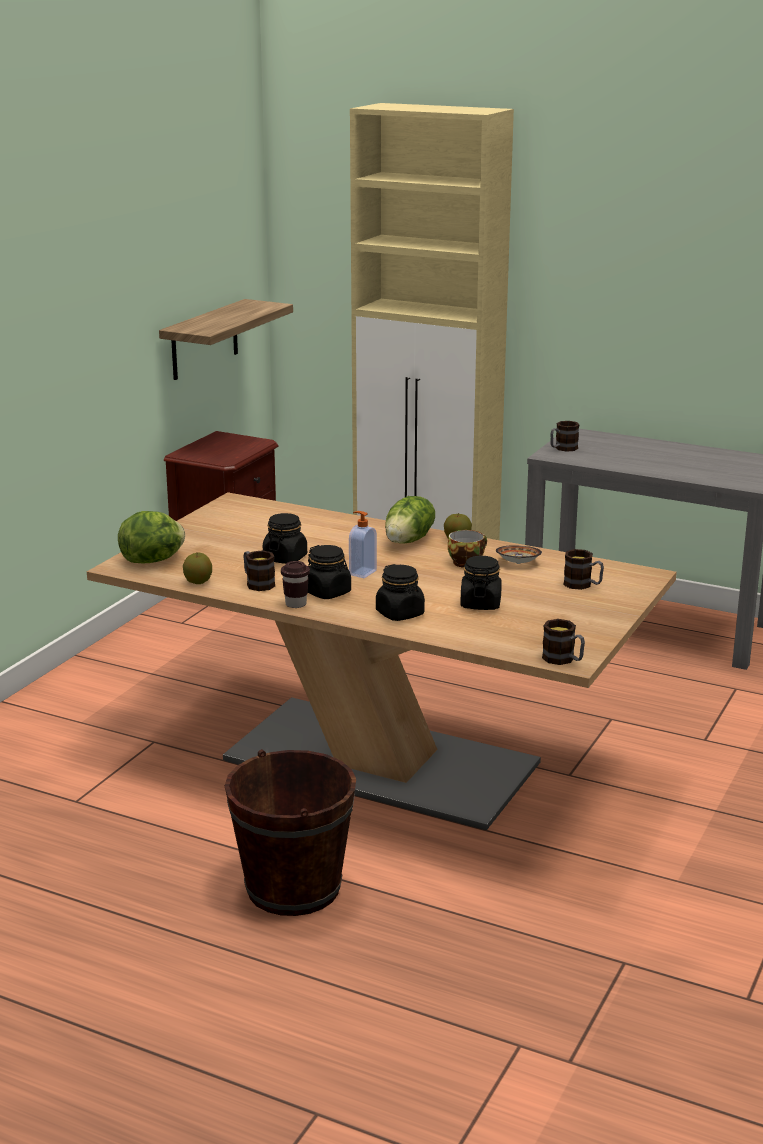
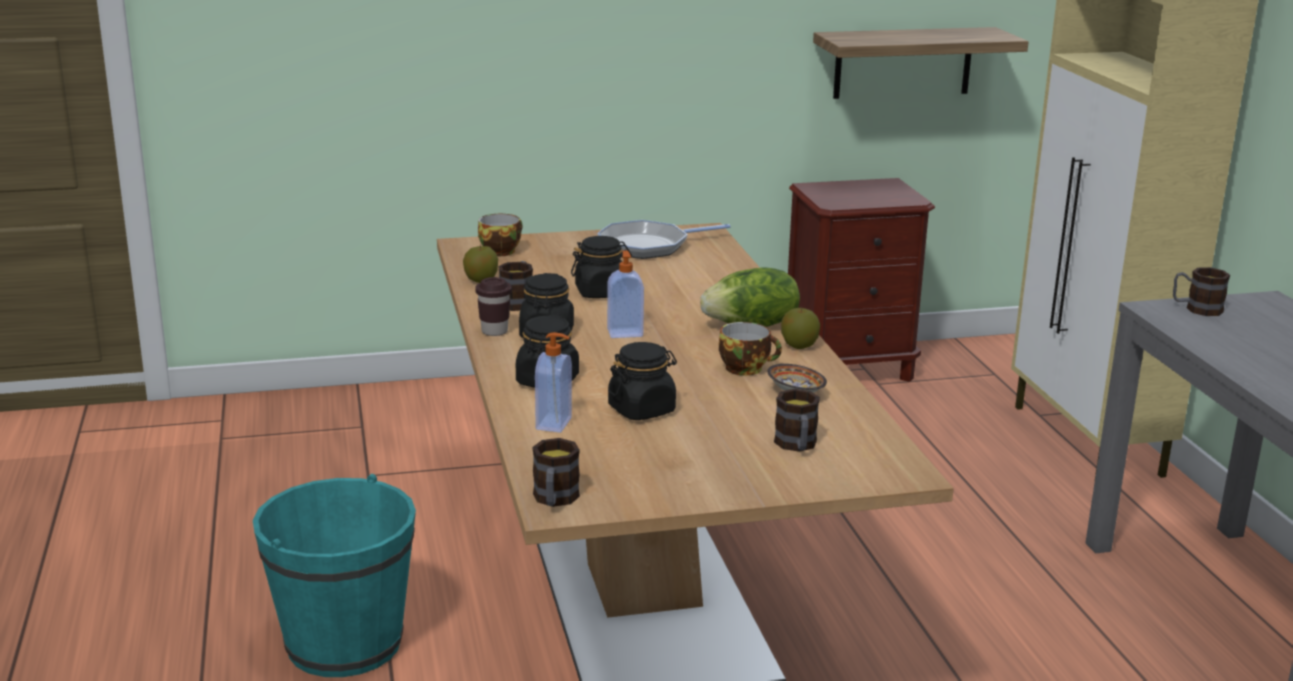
camera: 50 degrees right, 0 degrees up
(153, 560) = (501, 251): lettuce -> cup
(230, 522) = (648, 246): none -> frying pan
(293, 888) = (344, 644): brown bucket -> turquoise bucket
(464, 630) = (555, 424): none -> soap dispenser

